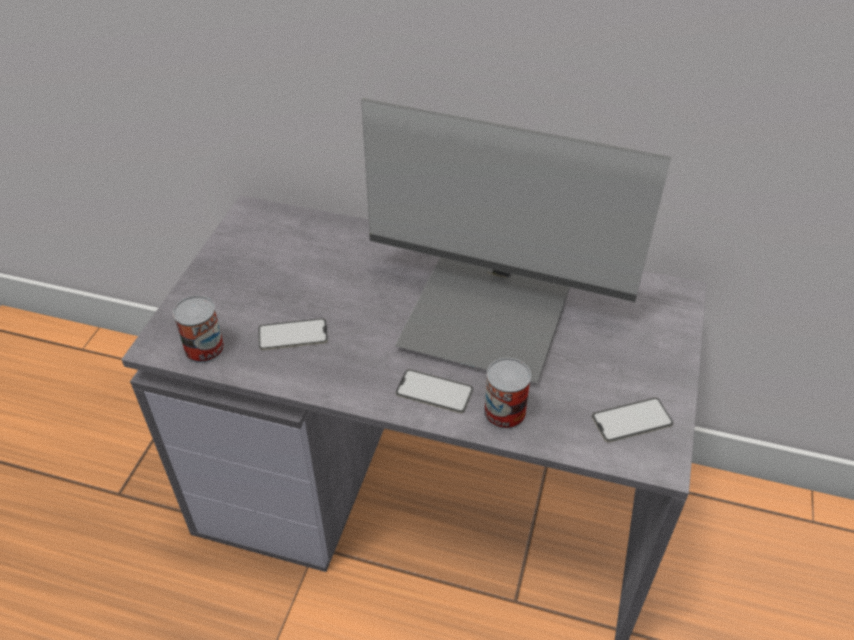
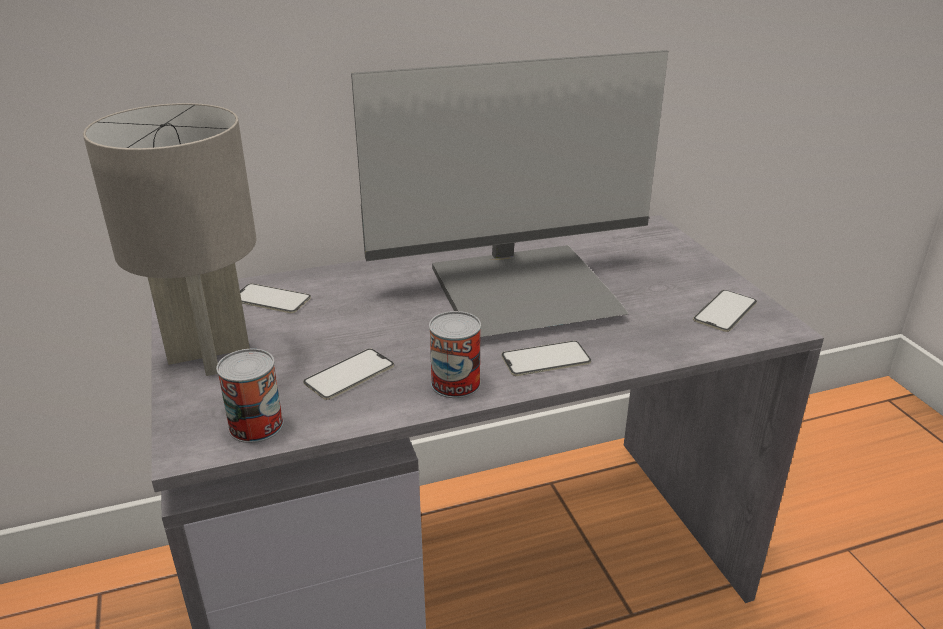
camera: 35 degrees left, 15 degrees down
(228, 272) = (210, 354): none -> grey table lamp
(305, 238) = (271, 299): none -> phone
(504, 412) = (624, 347): can -> can (455, 383)

